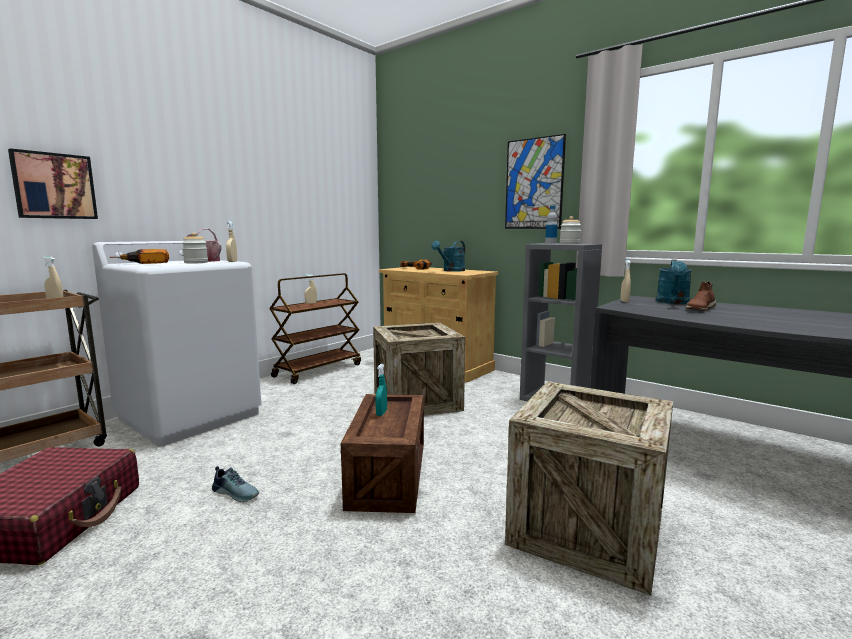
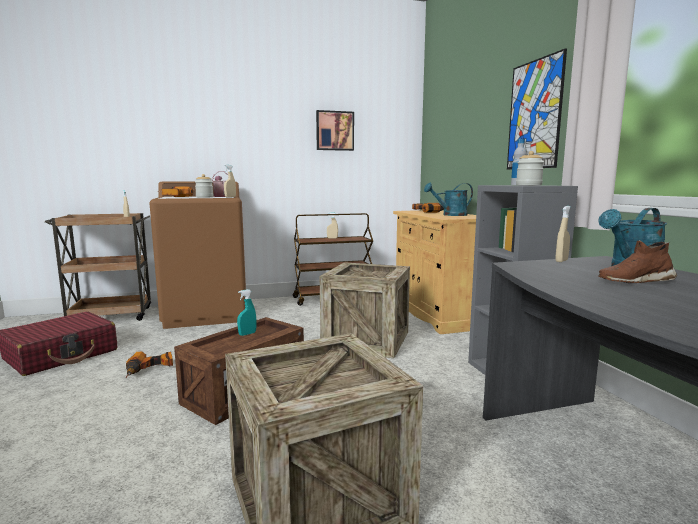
camera: 35 degrees right, 0 degrees up
(54, 186) = (140, 143): picture -> picture (334, 131)
(190, 415) = (206, 313): white washing machine -> brown washing machine
(236, 493) = (150, 370): shoe -> power drill

